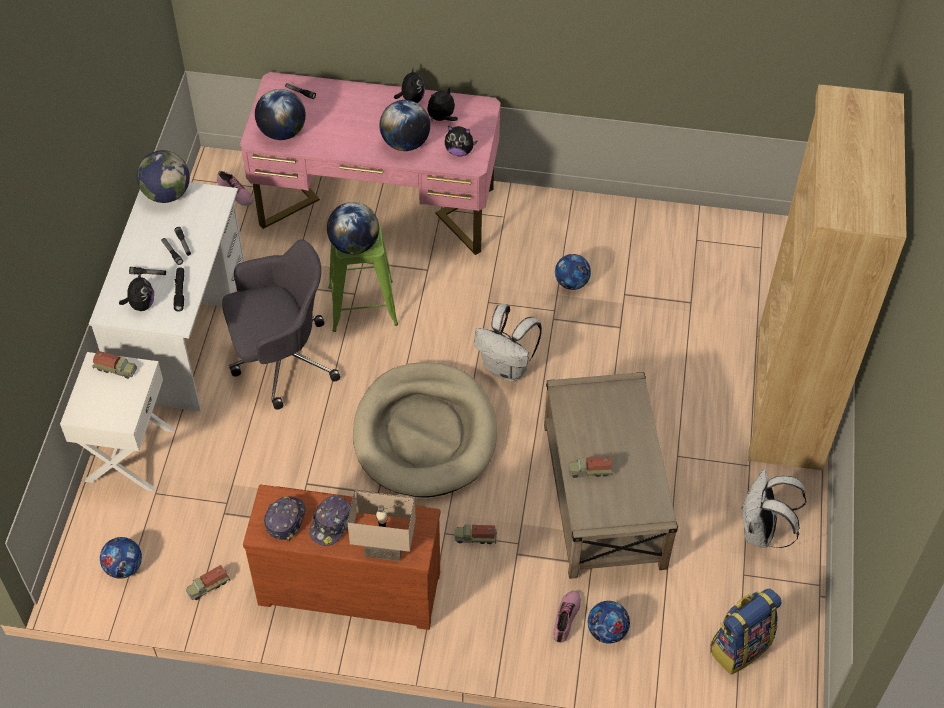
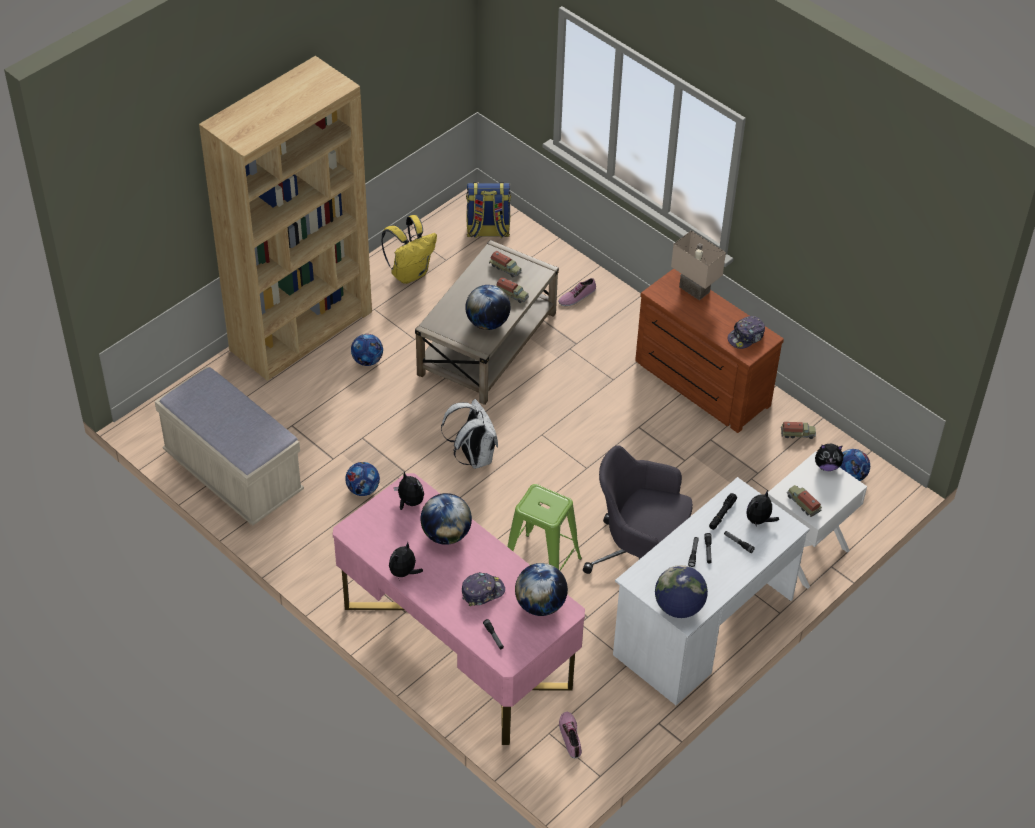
camera: 145 degrees left, 5 degrees down
(332, 524) = (717, 319): cap -> cap (482, 592)
(354, 245) = (549, 502): globe -> globe (487, 323)
(425, 434) = (573, 446): beige dog bed -> none
(442, 118) = (395, 540): plush toy -> plush toy (827, 466)
(475, 537) = (595, 366): toy truck -> toy truck (505, 268)
(607, 631) = (559, 277): football -> football (367, 360)
(688, 234) = (233, 475): none -> beige bench
(761, 532) = (410, 273): white backpack -> yellow backpack

